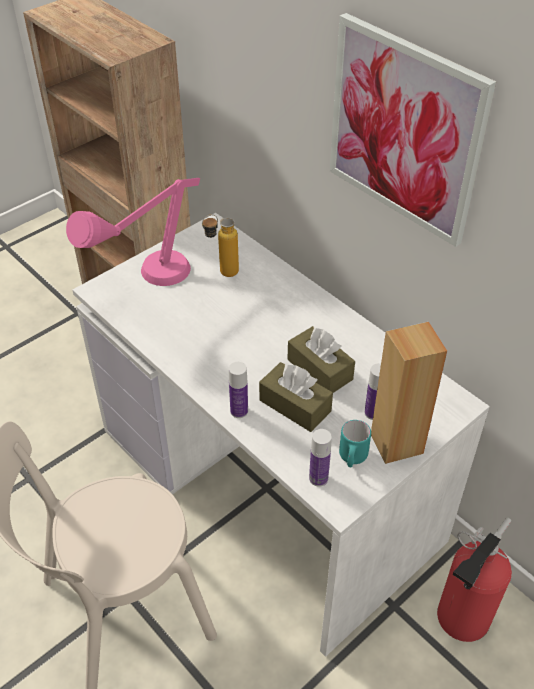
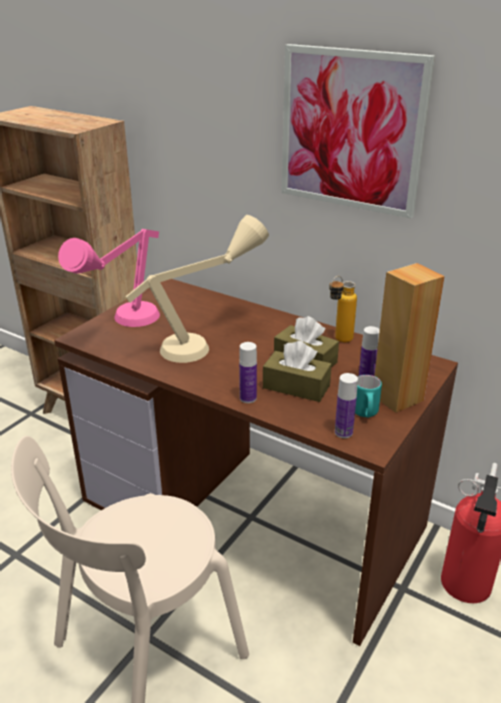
camera: 15 degrees left, 15 degrees down
(222, 274) = (189, 312): bottle -> bottle (338, 341)
(224, 321) = (206, 341): none -> beige table lamp
(270, 484) = (253, 513): white desk -> brown desk

